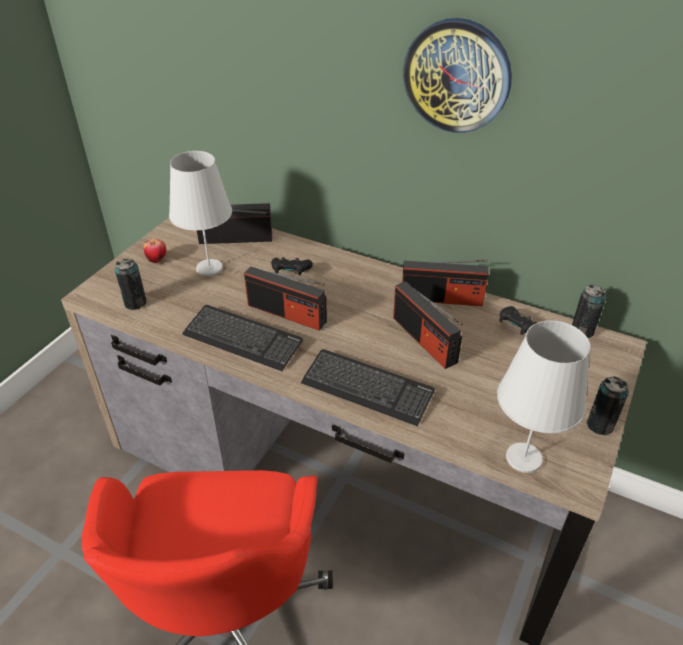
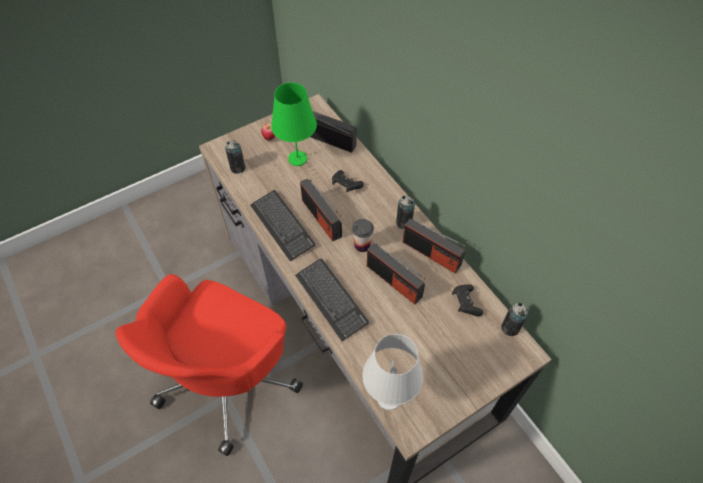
camera: 30 degrees right, 15 degrees up
(209, 268) = (297, 159): white table lamp -> green table lamp
(358, 320) = (362, 245): none -> cup
(424, 340) = (394, 281): radio -> radio turned 45 degrees counterclockwise
(457, 76) = (471, 115): wall clock -> none
(600, 425) = (458, 403): can -> can (404, 223)

